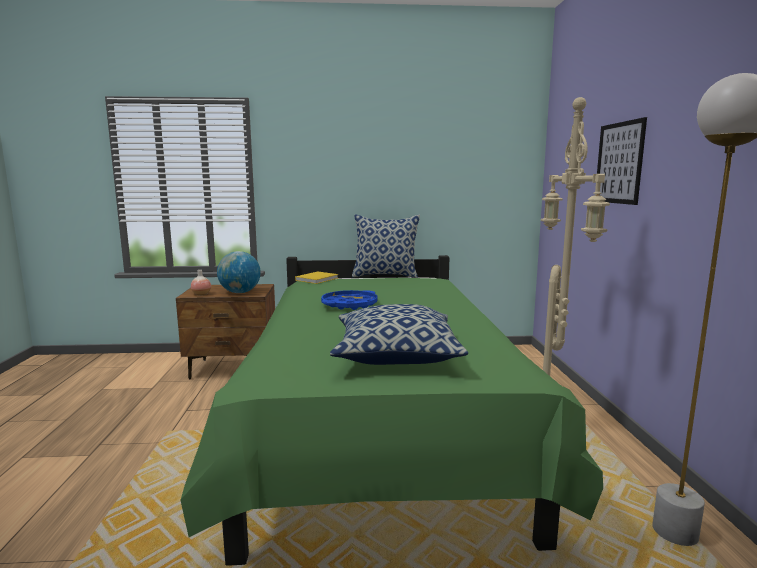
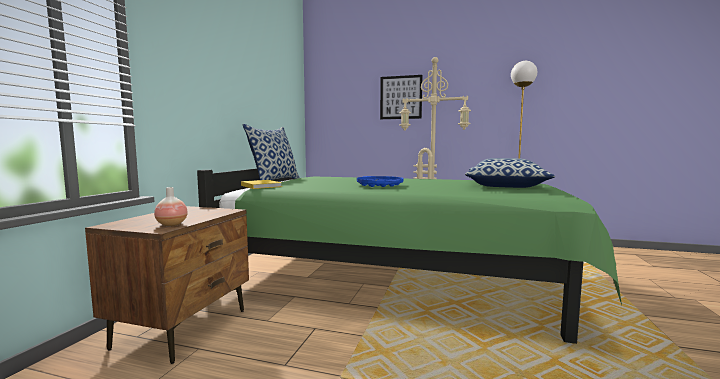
camera: 70 degrees left, 5 degrees down
(240, 292) = (204, 214): globe -> none

